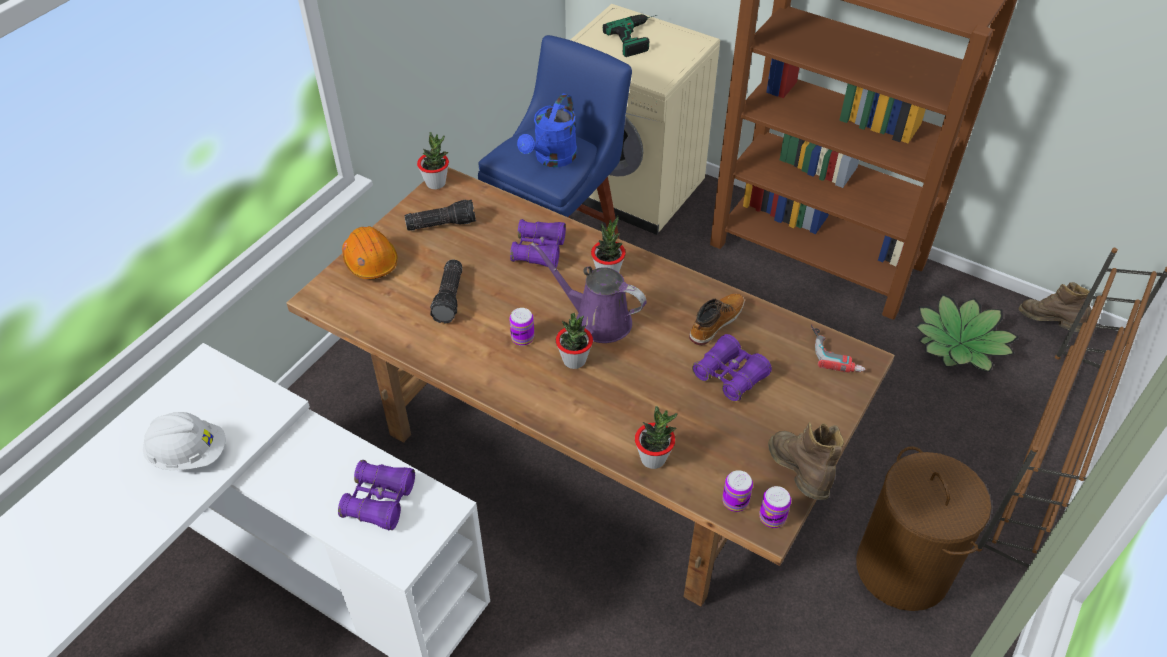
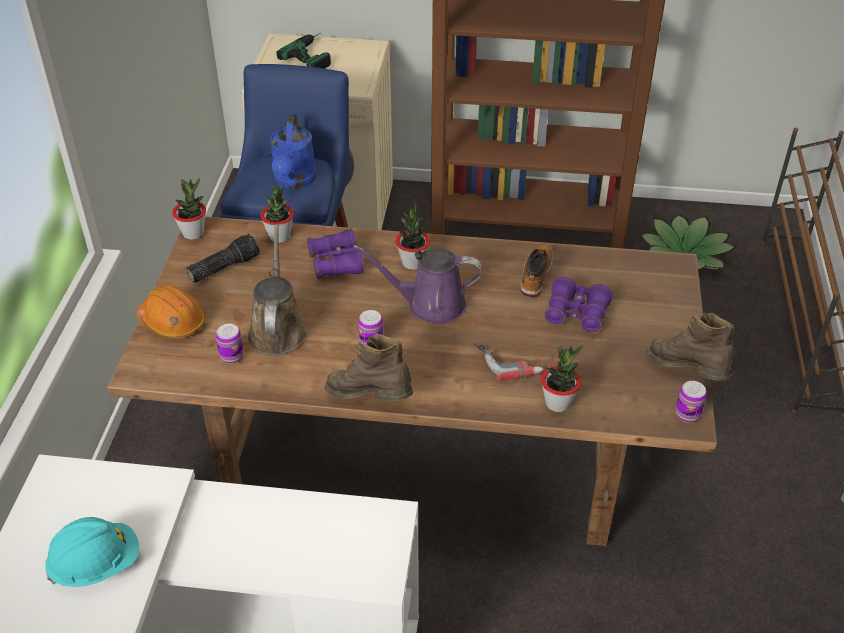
camera: 25 degrees left, 5 degrees down
(189, 454) = (96, 565): white hard hat -> turquoise hard hat
(379, 501) = (323, 536): purple binoculars -> none
(450, 298) = (277, 330): flashlight -> brown watering can
(574, 360) = (432, 346): potted plant -> potted plant (279, 236)
(735, 501) = (649, 412): can -> can (232, 356)
(836, 351) = (649, 266): power drill -> power drill (508, 361)
(903, 569) = (748, 450): brown laundry basket -> none
(1049, 326) = (743, 220): brown boot -> brown boot (371, 399)

